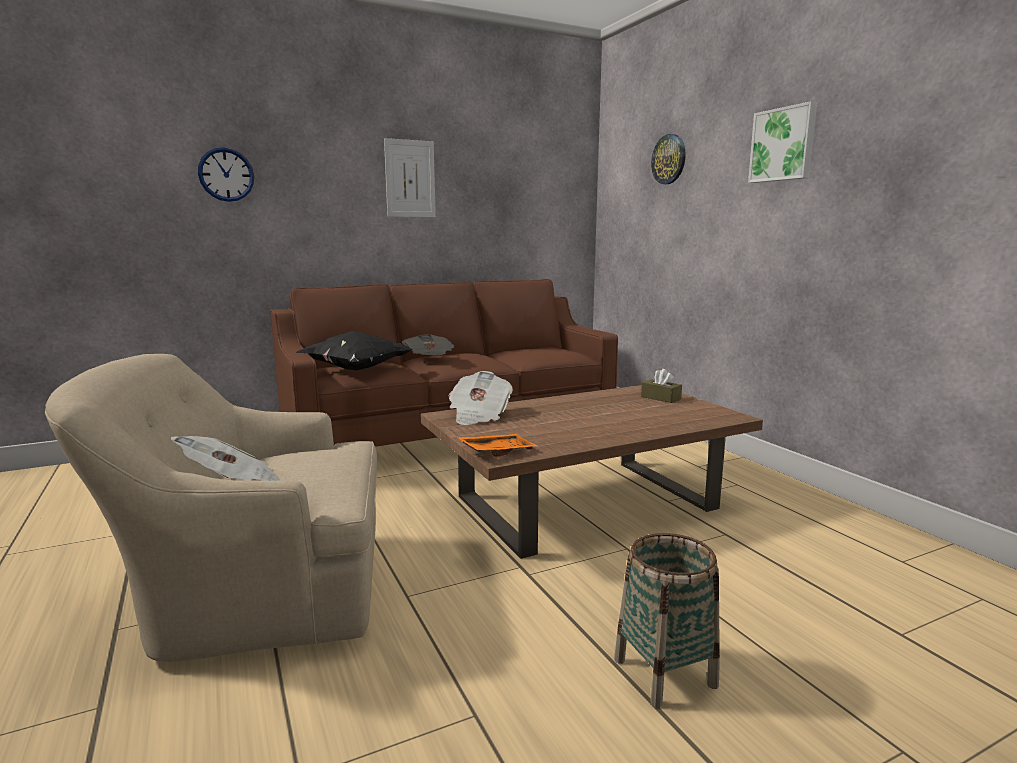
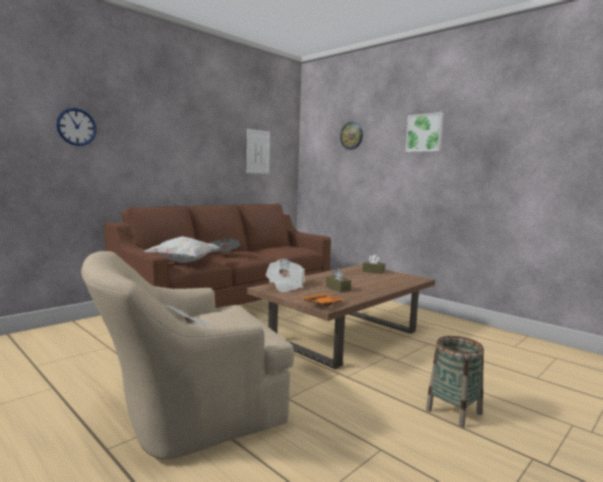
camera: 20 degrees left, 5 degrees down
(357, 369) = (184, 262): black pillow -> white pillow
(410, 179) = (196, 137): picture -> picture (258, 152)
(559, 425) = (338, 288): none -> brown tissue box

